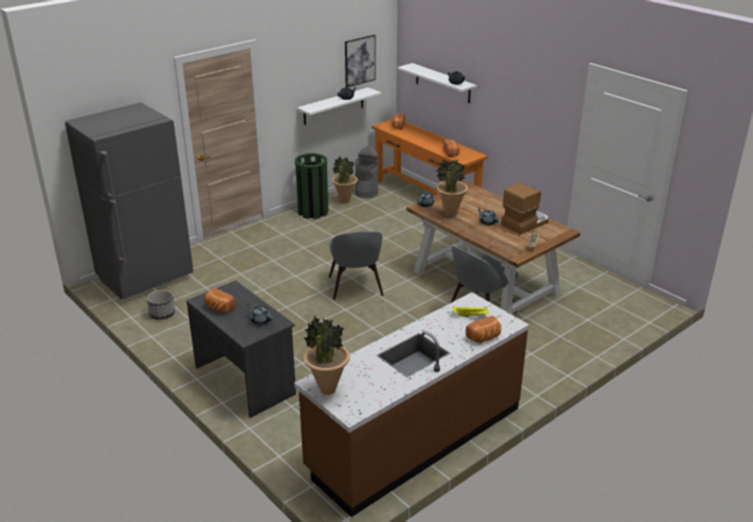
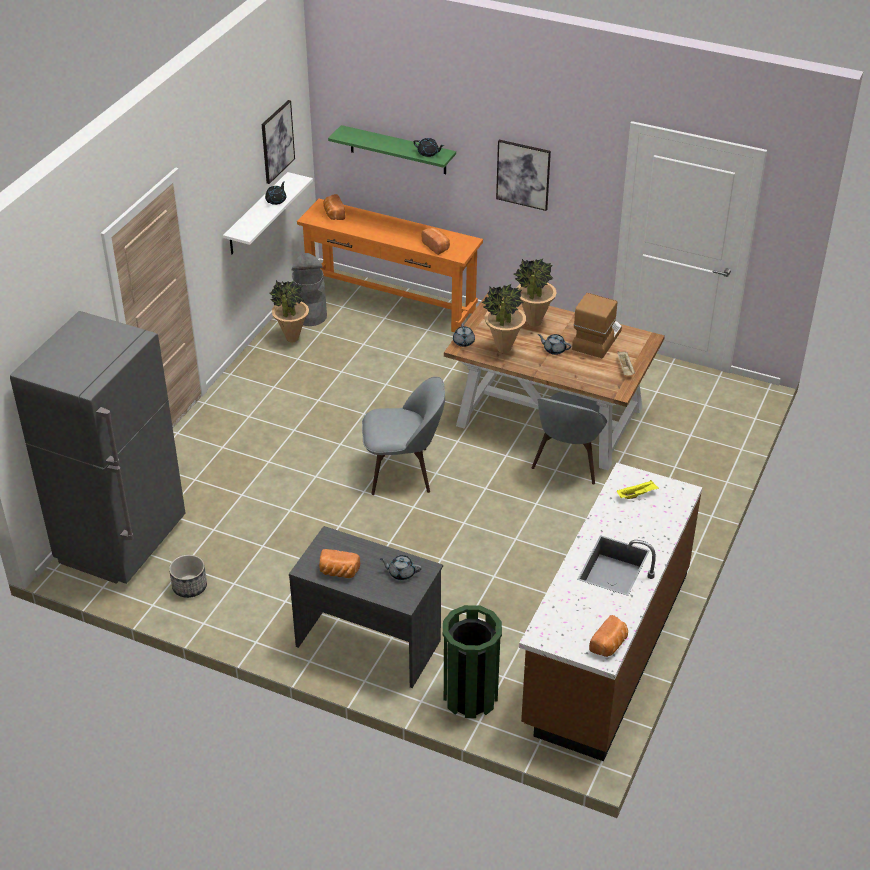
camera: 25 degrees left, 10 degrees up
(313, 212) = (262, 368): green trash can -> green trash can (470, 696)
(327, 390) = (561, 639): potted plant -> potted plant (534, 322)
(356, 287) = (403, 471): grey chair -> grey chair turned 60 degrees counterclockwise
(443, 83) = (398, 150): white shelf -> green shelf
(484, 338) = (670, 519): bread -> bread (609, 645)
(516, 105) = (523, 174): none -> picture

